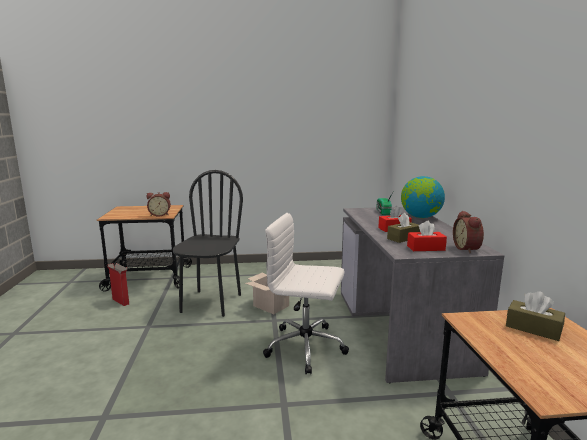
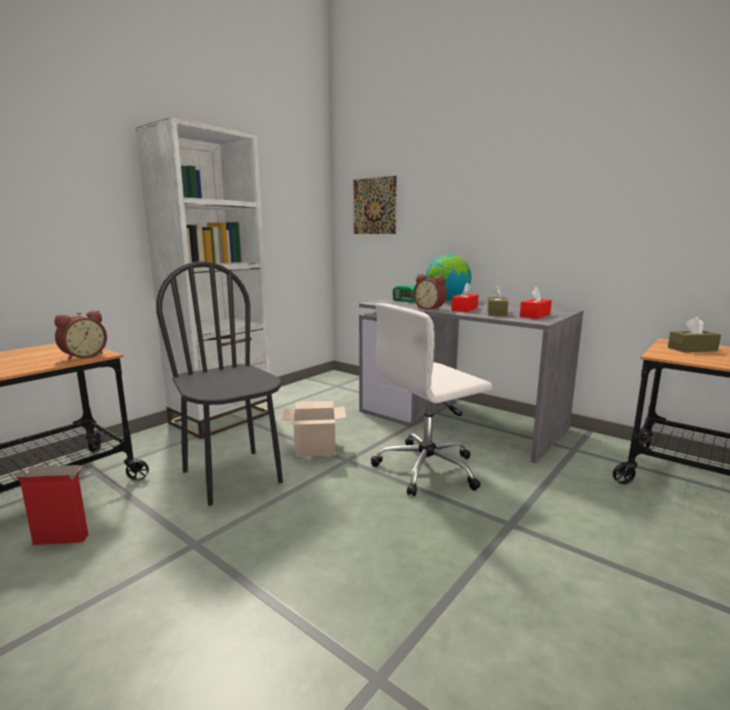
camera: 45 degrees left, 0 degrees up
(260, 269) = (222, 418): none -> white bookcase
(408, 125) = (374, 206): none -> picture
(468, 249) = (555, 311): alarm clock -> alarm clock (430, 308)

